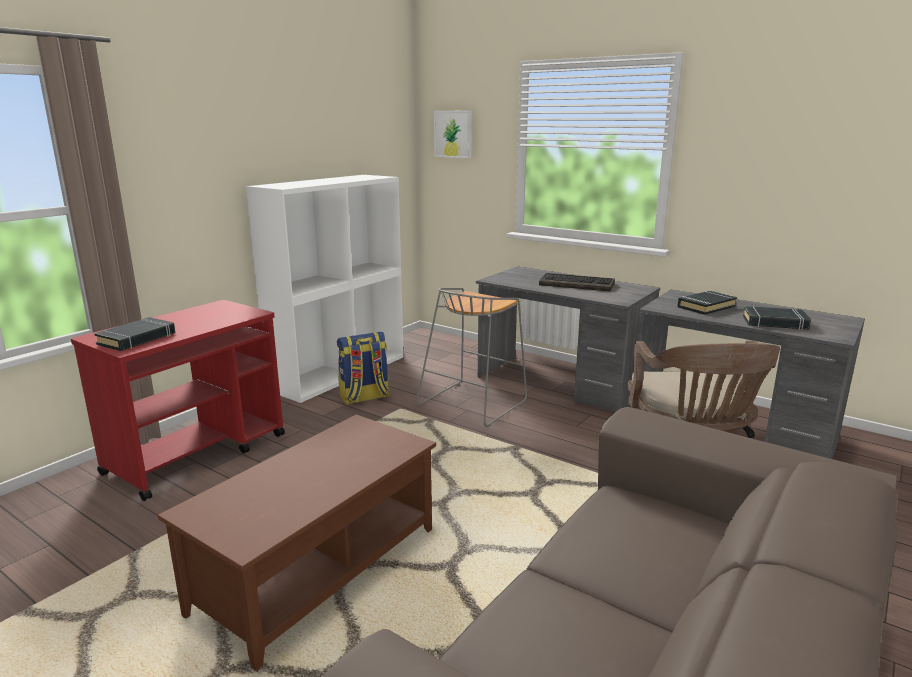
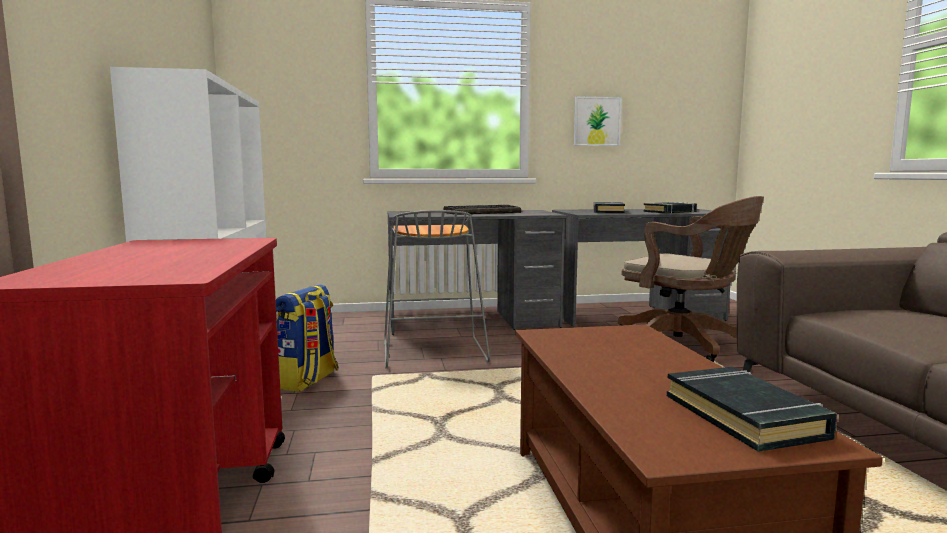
camera: 45 degrees left, 10 degrees down
(137, 339) = (148, 270): black book -> black book (744, 416)
(453, 134) = (277, 70): picture -> picture (597, 121)

